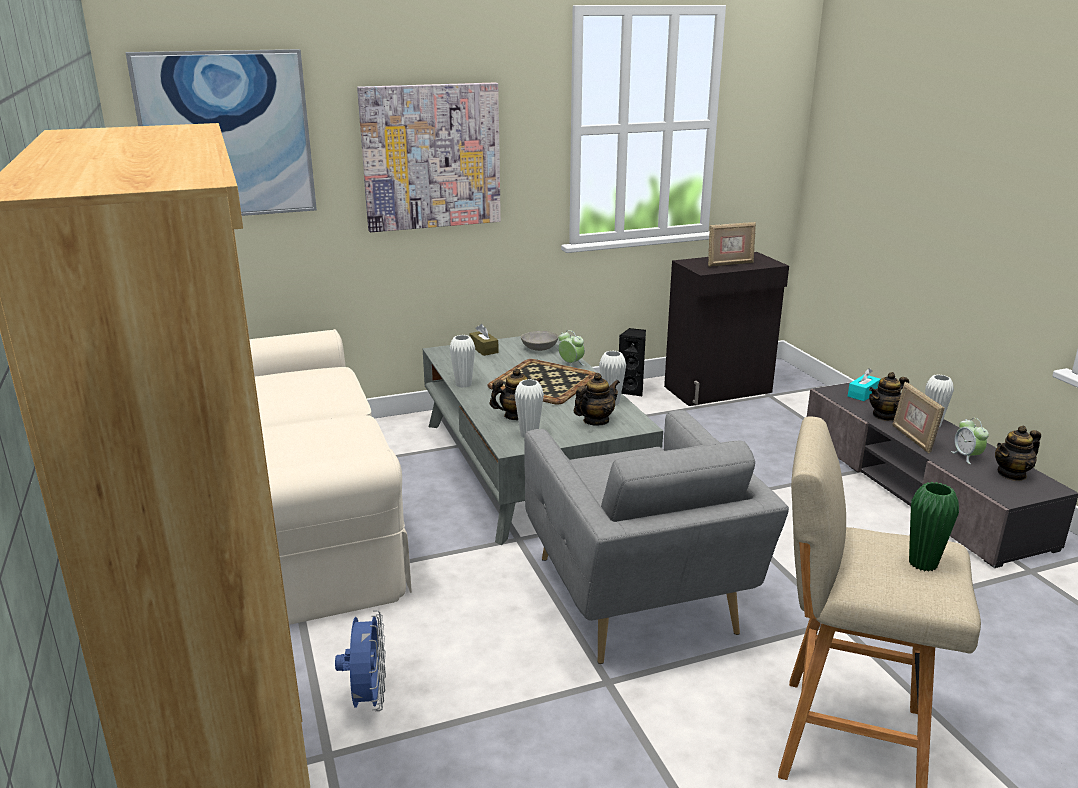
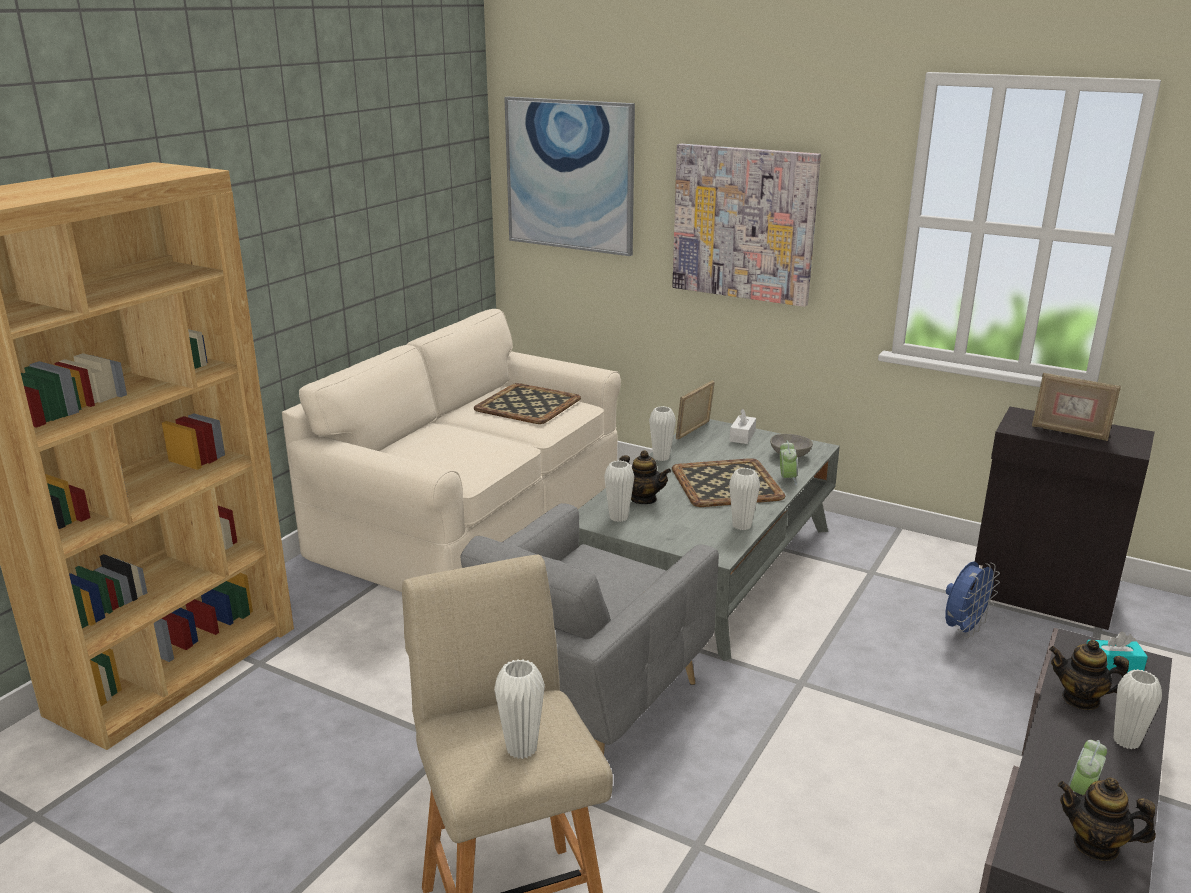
camera: 50 degrees right, 0 degrees up
(288, 385) = (527, 404): none -> tray
(368, 699) = (325, 649): blue fan -> blue fan (963, 629)
(484, 349) = (742, 436): brown tissue box -> white tissue box
(596, 421) = (692, 533): teapot -> none
(632, 390) = (936, 551): black speaker -> none
(912, 439) = (1054, 737): picture frame -> picture frame (694, 431)
(922, 564) = (521, 749): green vase -> white vase

